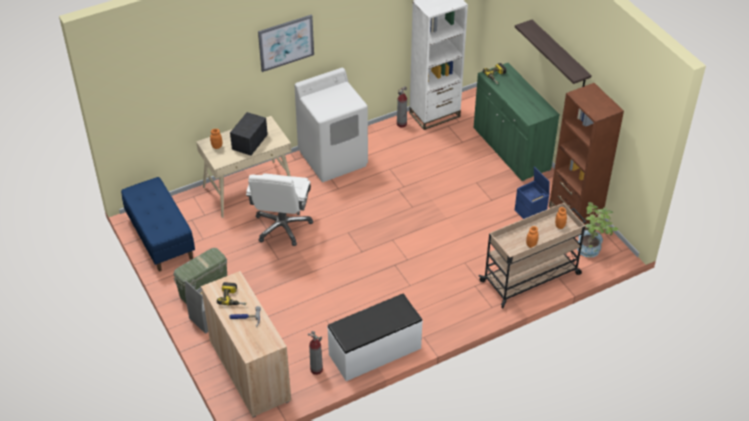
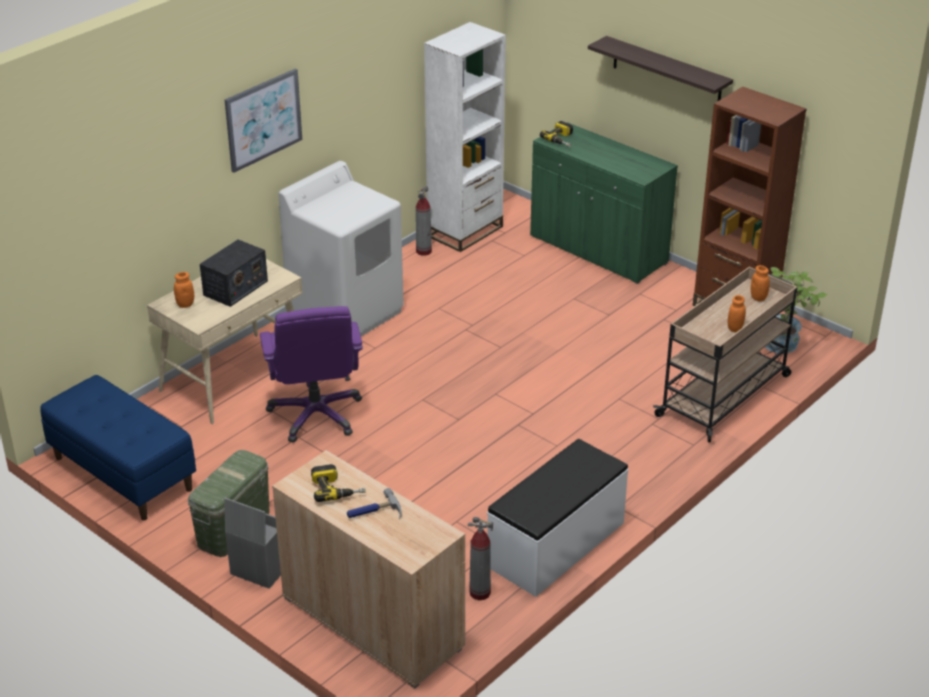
camera: 20 degrees left, 10 degrees down
(250, 141) = (235, 288): radio -> radio turned 150 degrees counterclockwise
(282, 226) = (316, 414): white office chair -> purple office chair
(530, 213) = (674, 319): blue storage box -> none

